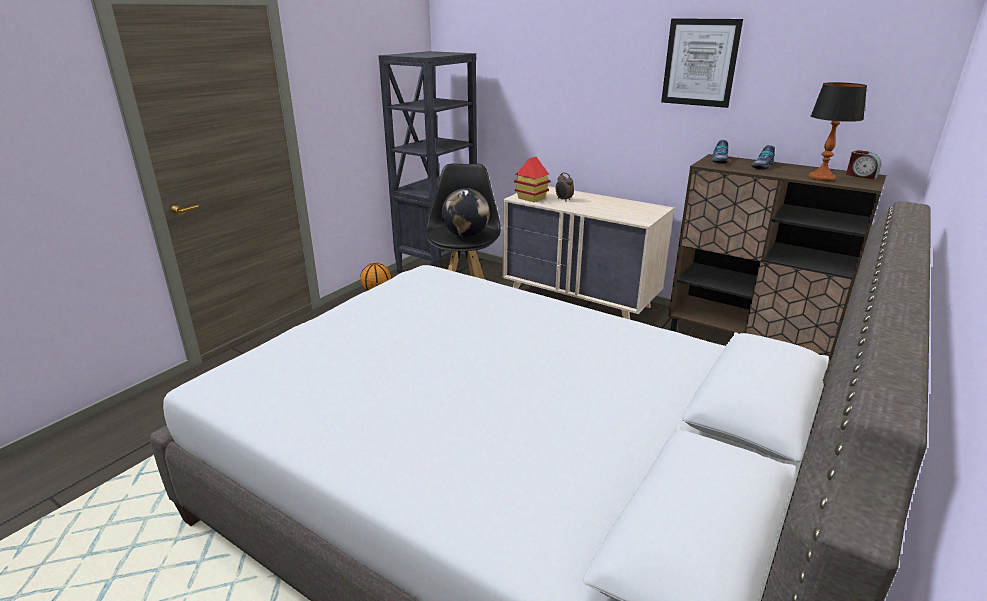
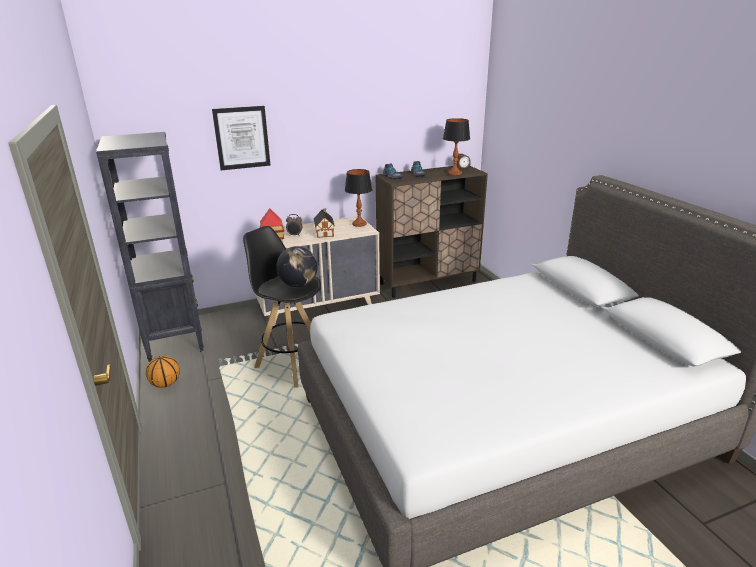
camera: 55 degrees left, 0 degrees up
(596, 207) = (324, 232): none -> toy house
(649, 213) = (359, 224): none -> table lamp
(700, 62) = (358, 116): picture -> picture (242, 138)

